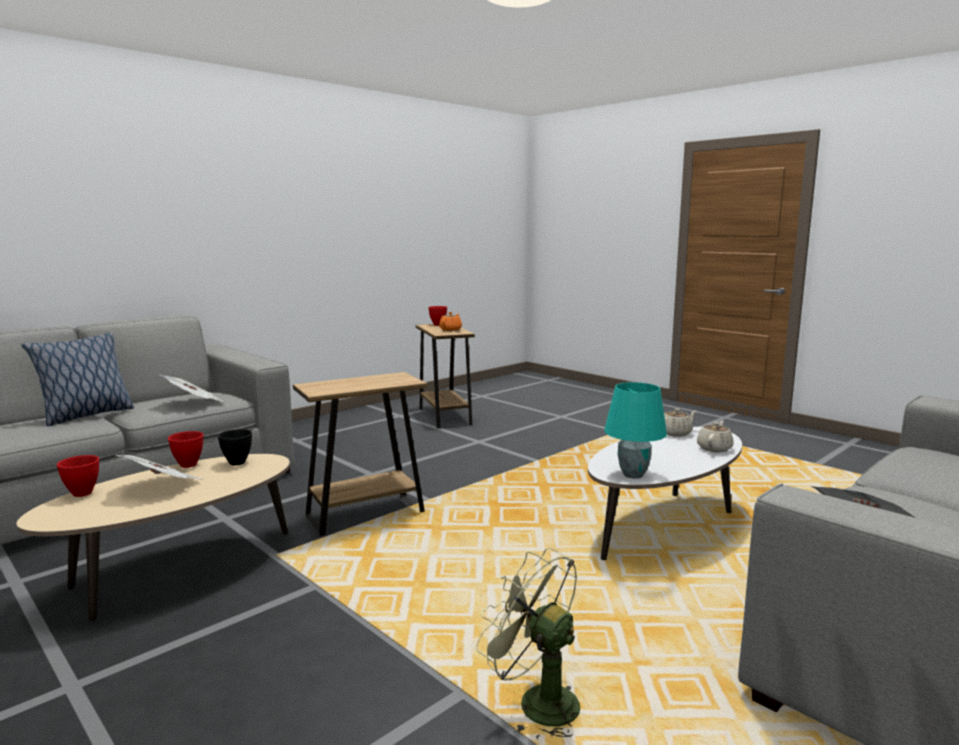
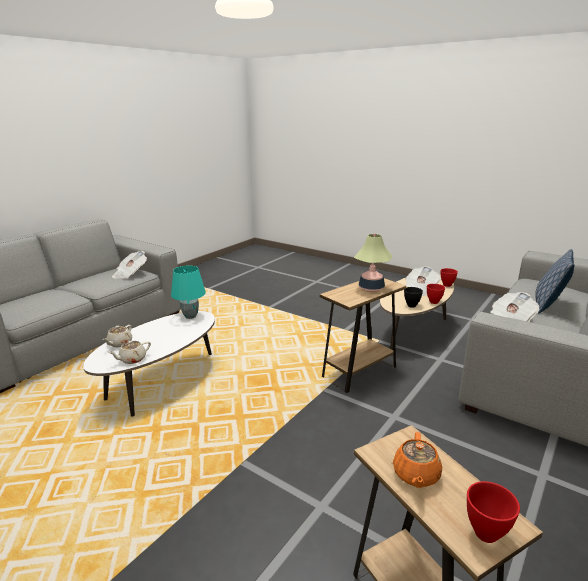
camera: 170 degrees right, 10 degrees up
(348, 383) = (371, 288): none -> table lamp
(536, 702) = (246, 307): green fan -> none

